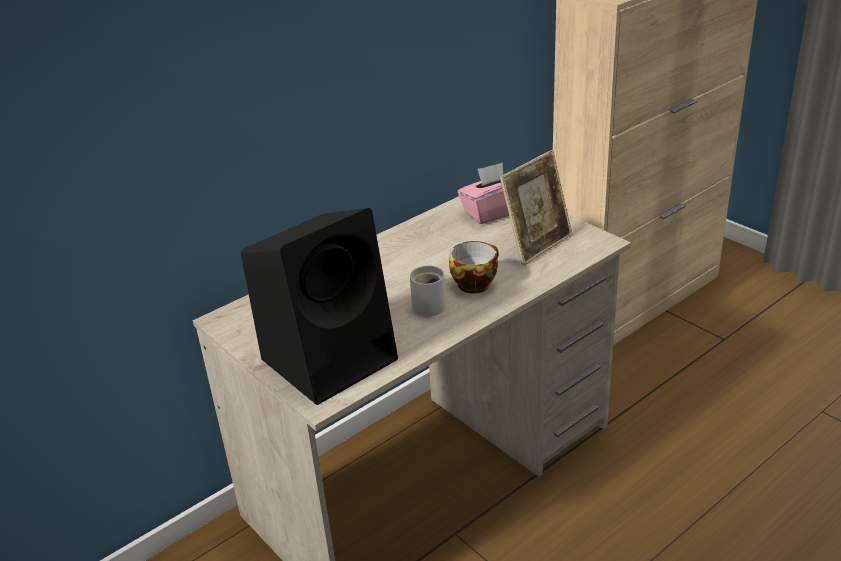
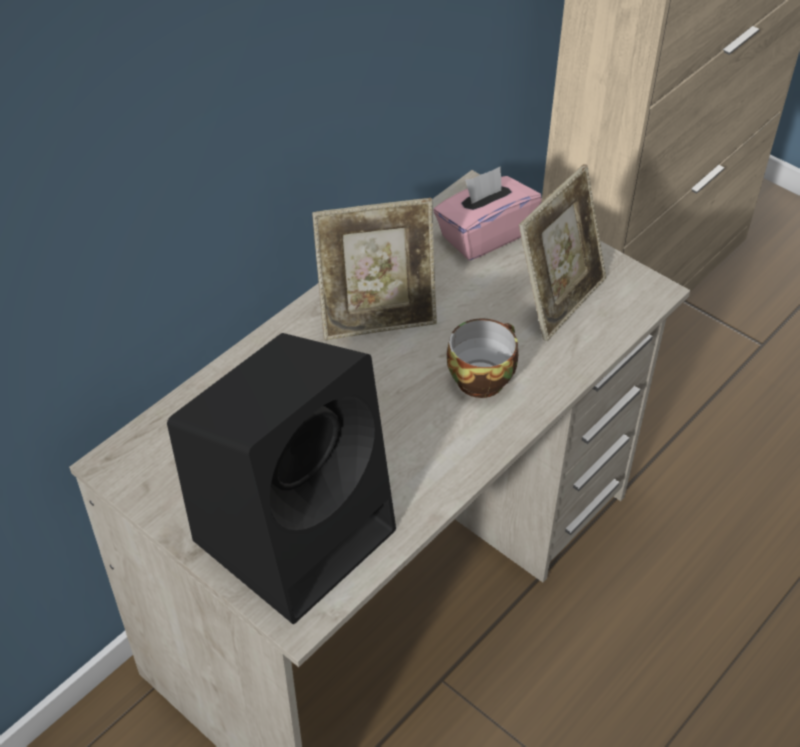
camera: 10 degrees left, 15 degrees up
(412, 251) = (377, 317): none -> picture frame
(431, 304) = (424, 421): white mug -> none

